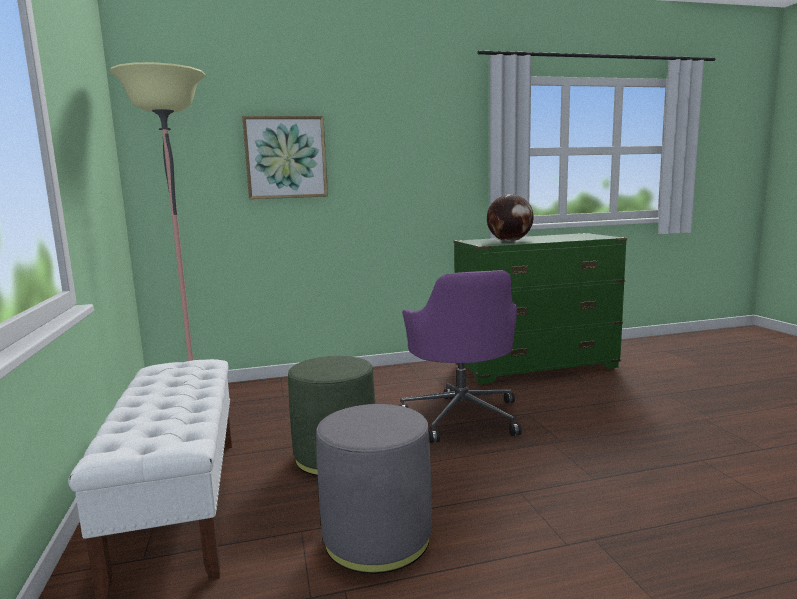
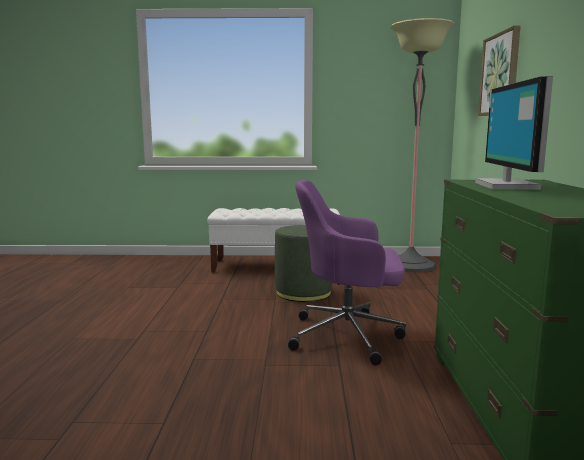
camera: 105 degrees right, 0 degrees up
(377, 538) = (205, 294): grey ottoman -> none
(509, 241) = (509, 186): globe -> monitor

